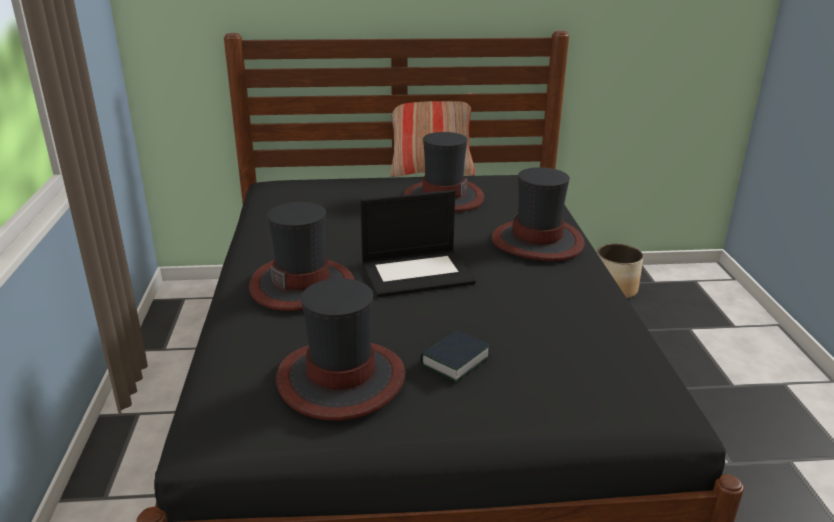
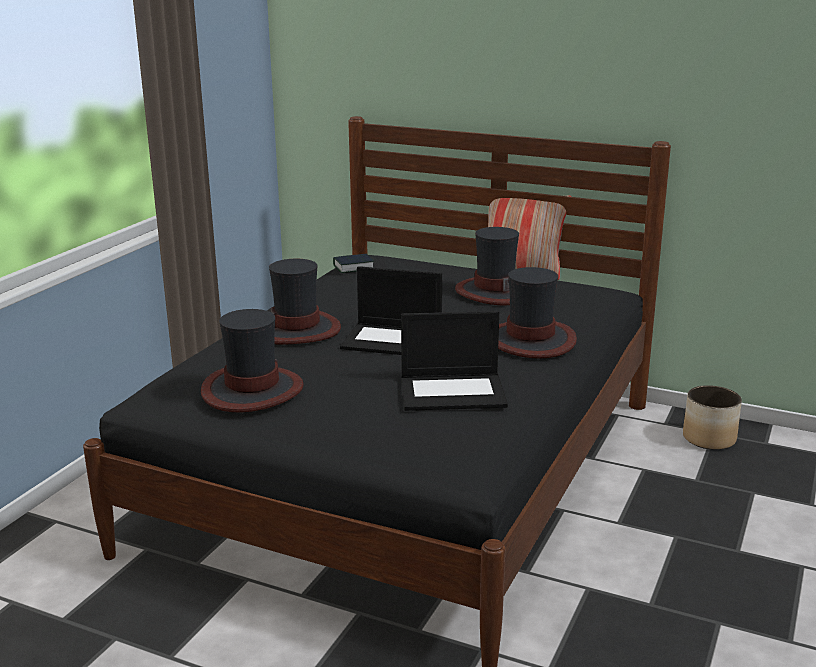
camera: 30 degrees right, 5 degrees down
(455, 361) = (343, 400): book -> book (353, 267)
(547, 317) = (453, 392): none -> laptop

